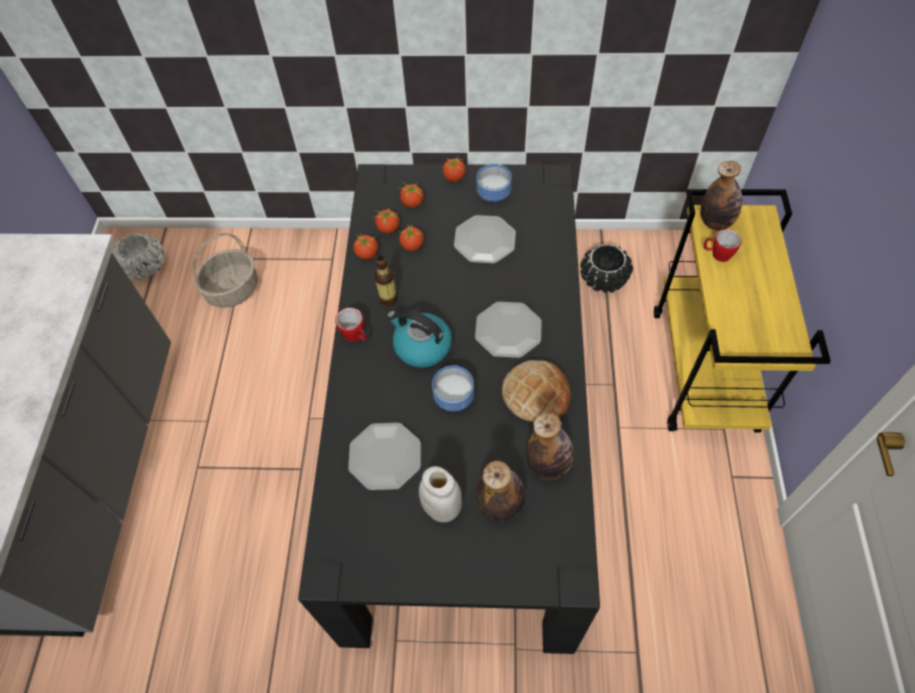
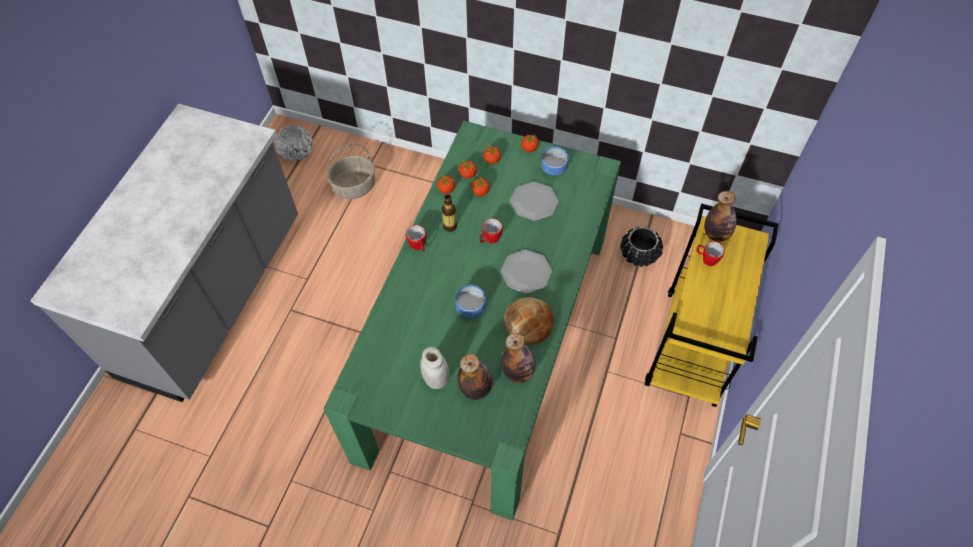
camera: 15 degrees right, 0 degrees up
(385, 457) = (410, 334): plate -> none
(421, 346) = (461, 266): kettle -> none
(446, 302) = (489, 239): none -> mug
(462, 435) = (487, 343): black dining table -> green dining table

